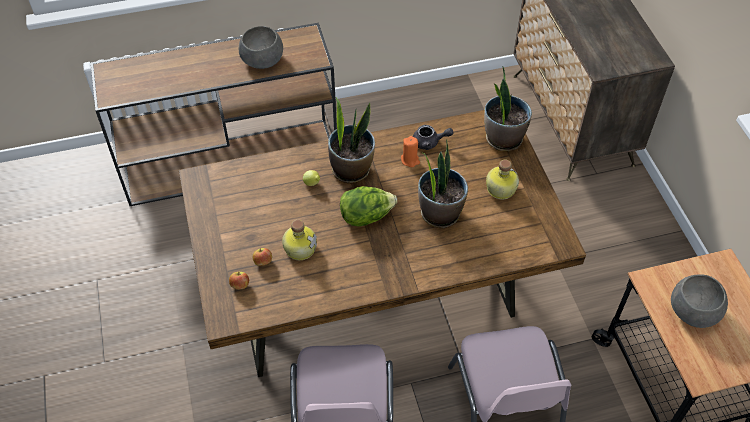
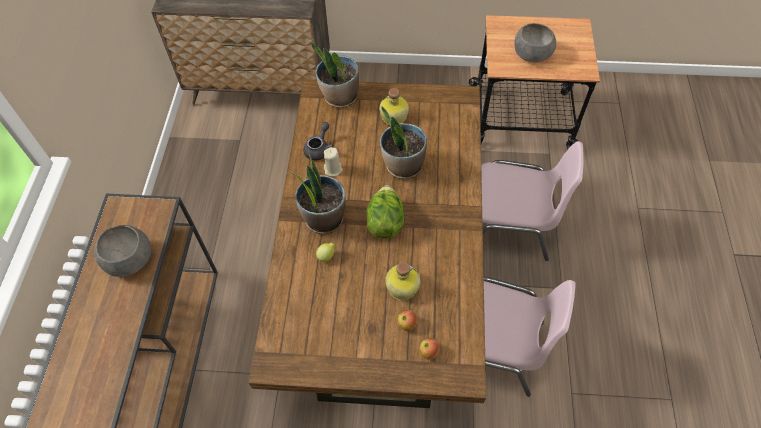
camera: 70 degrees left, 5 degrees up
(410, 160) = (333, 169): orange candle -> beige candle

